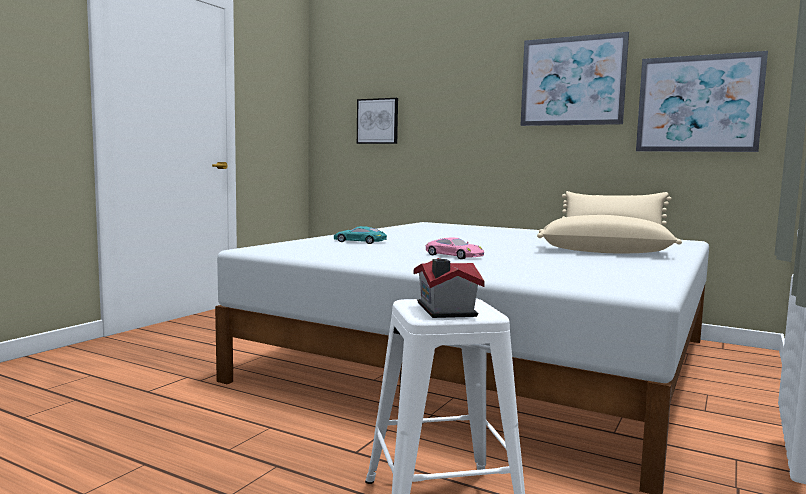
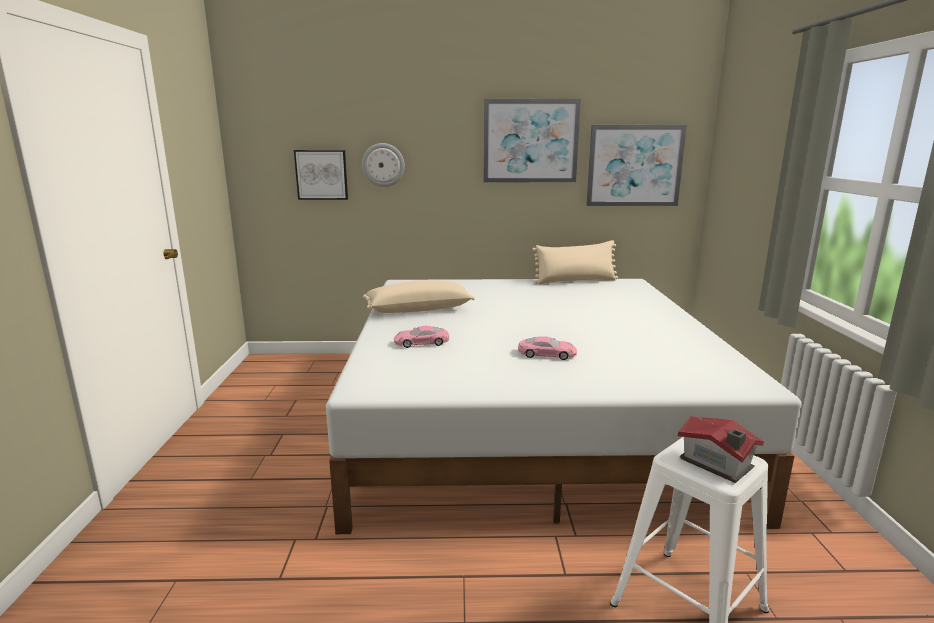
camera: 30 degrees left, 10 degrees up
(359, 241) = (421, 342): turquoise toy car -> pink toy car
(429, 110) = (383, 165): none -> wall clock
(604, 252) = (624, 316): beige pillow -> beige pillow (418, 309)

